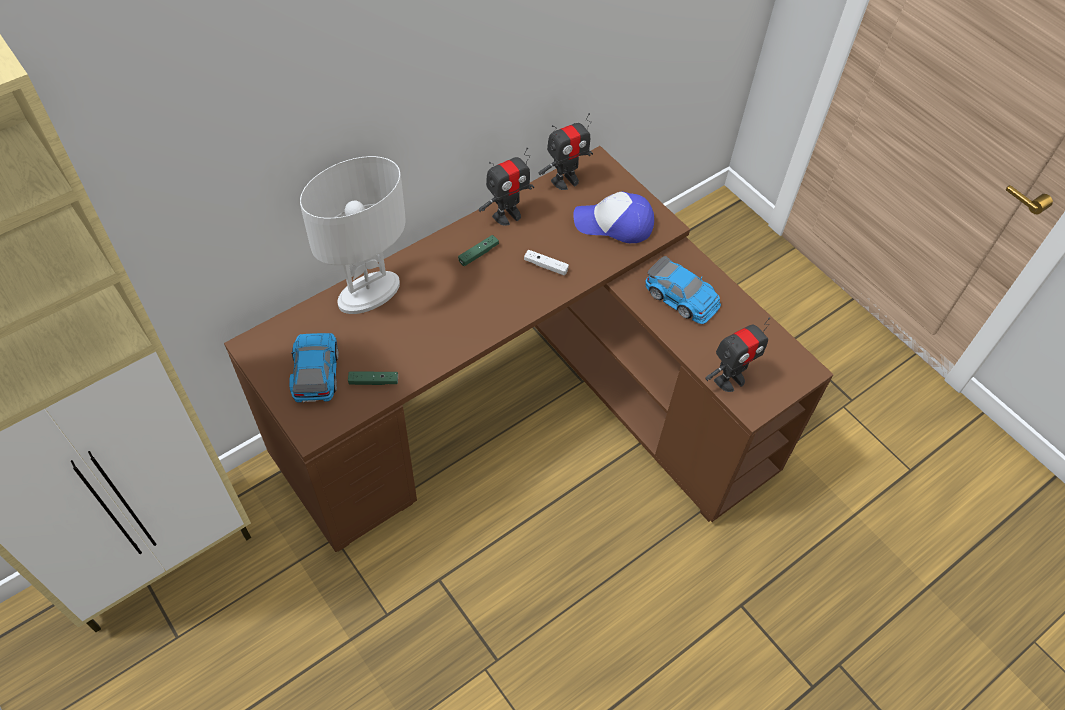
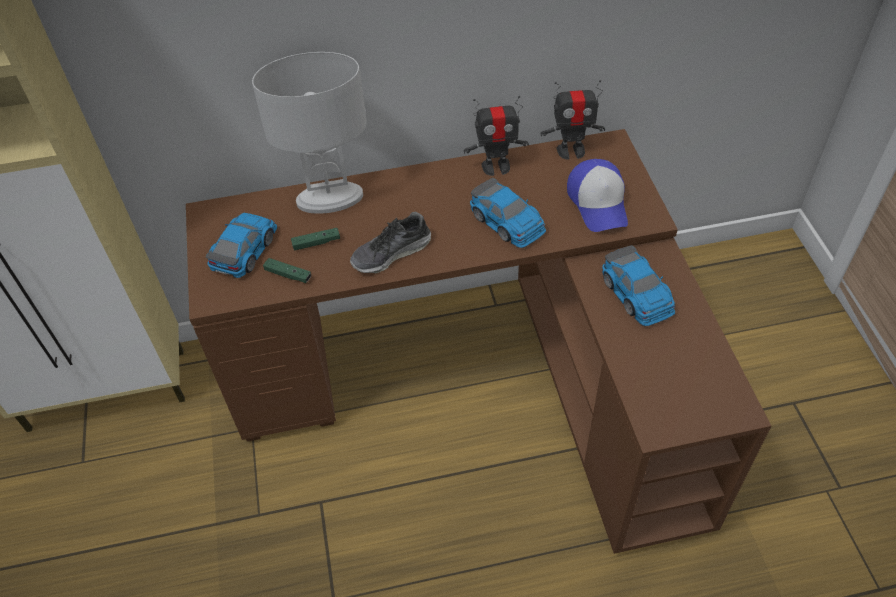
camera: 30 degrees right, 5 degrees down
(459, 329) = (391, 253): none -> shoe
(478, 254) = (449, 193): green game controller -> green game controller (316, 243)
(546, 266) = (507, 222): white game controller -> toy car
(614, 224) = (598, 203): cap -> cap turned 135 degrees counterclockwise
(729, 379) = (646, 390): toy robot -> none

